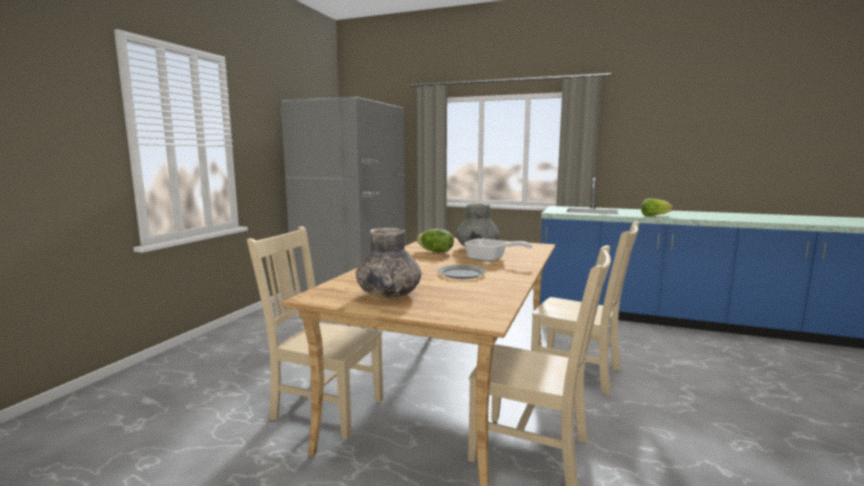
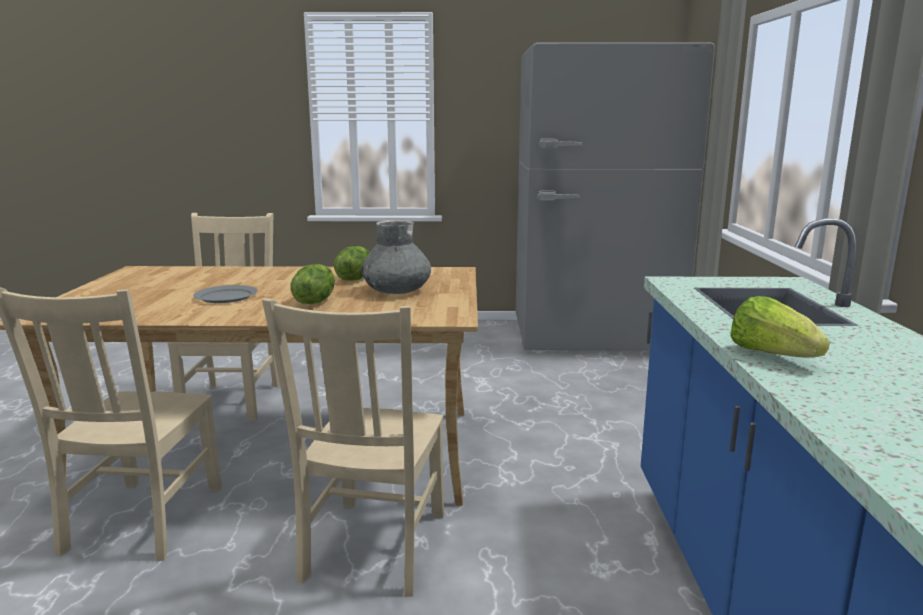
camera: 70 degrees right, 5 degrees up
(388, 294) = (139, 284): grey vase -> none
(490, 259) = (314, 301): frying pan -> lettuce

